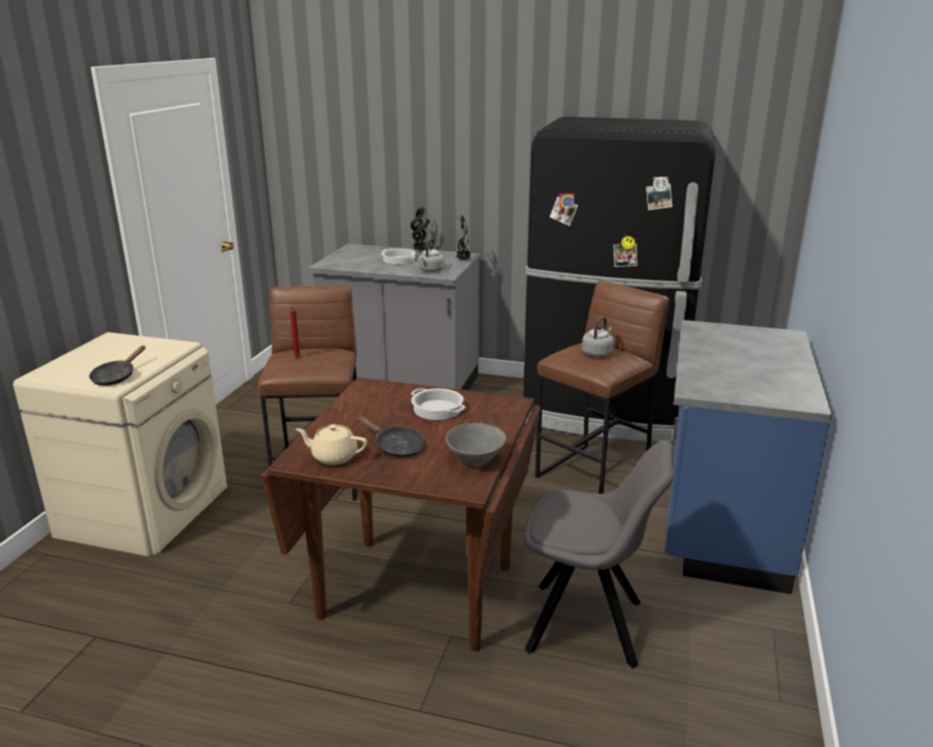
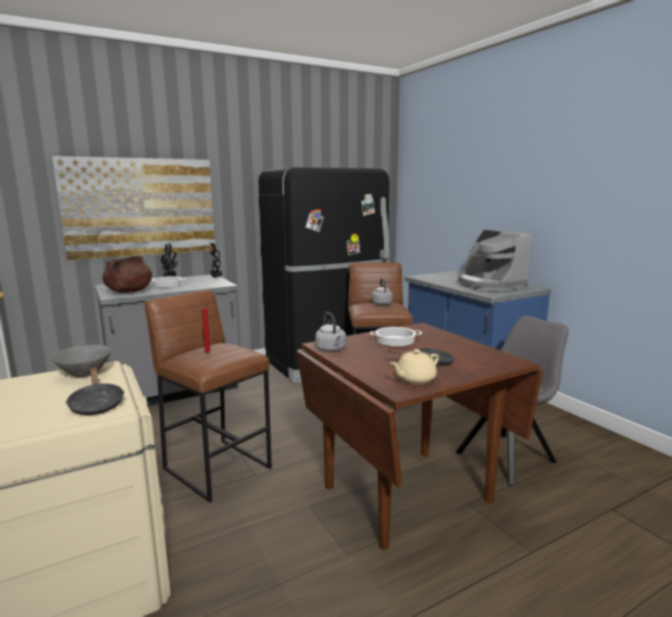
camera: 45 degrees left, 10 degrees down
(349, 261) = (129, 291): none -> brown cooking pot
(400, 159) = (140, 207): none -> picture
(430, 270) = (208, 285): grey kettle -> grey kettle (331, 350)
(475, 460) = (481, 351): grey bowl -> grey bowl (85, 374)
(750, 374) = (489, 285): none -> coffee machine

